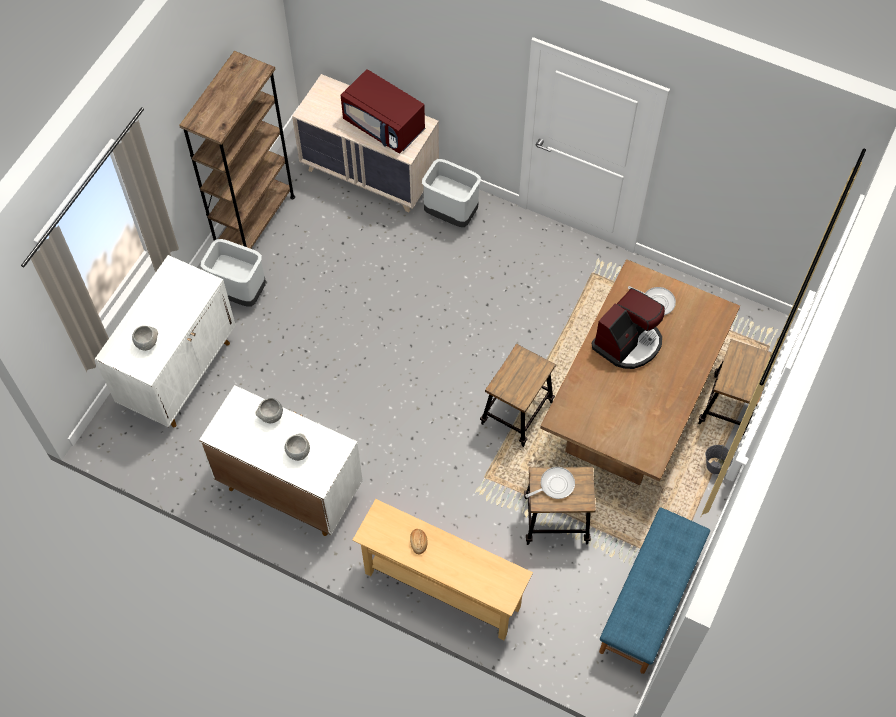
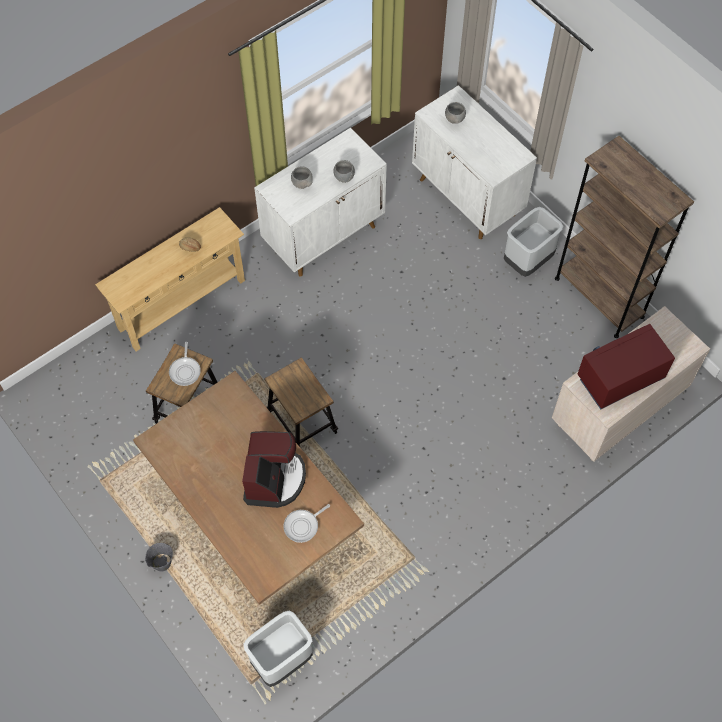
camera: 115 degrees right, 0 degrees up
(451, 214) = (540, 461): grey trash can -> grey trash can (282, 661)
(628, 342) = (274, 479): coffee machine -> coffee machine turned 150 degrees counterclockwise
(650, 600) = (81, 447): blue bench -> none
(729, 408) = (209, 607): stool -> none

